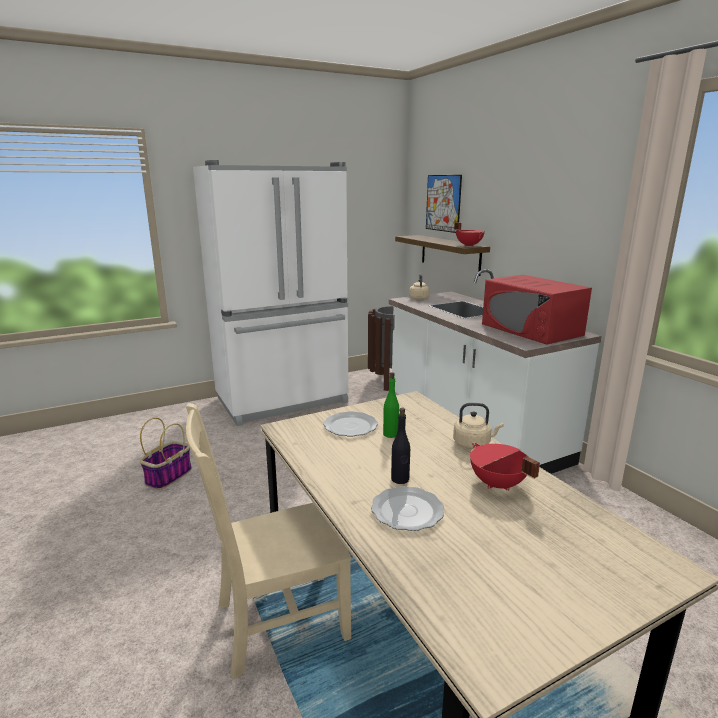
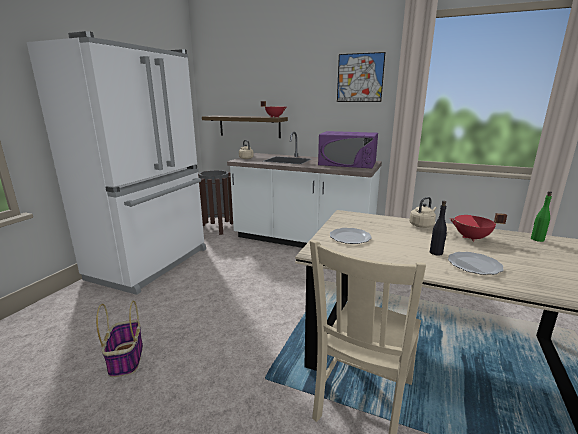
camera: 40 degrees left, 0 degrees up
(390, 434) = (378, 234): green bottle -> green bottle (537, 239)
(443, 203) = (238, 89): picture -> picture (360, 78)
(531, 329) = (347, 163): red microwave -> purple microwave

